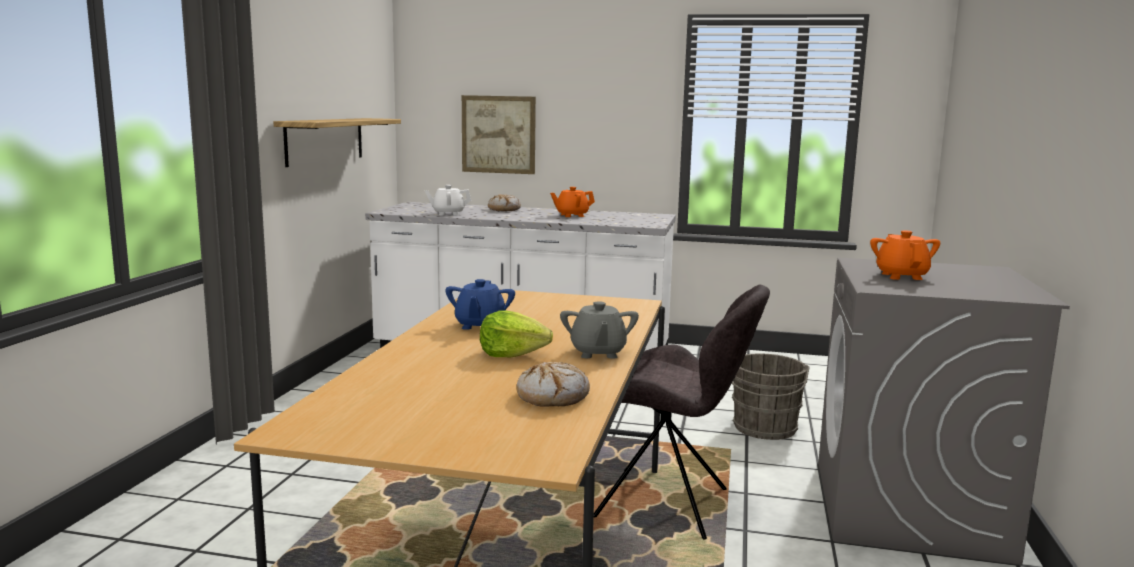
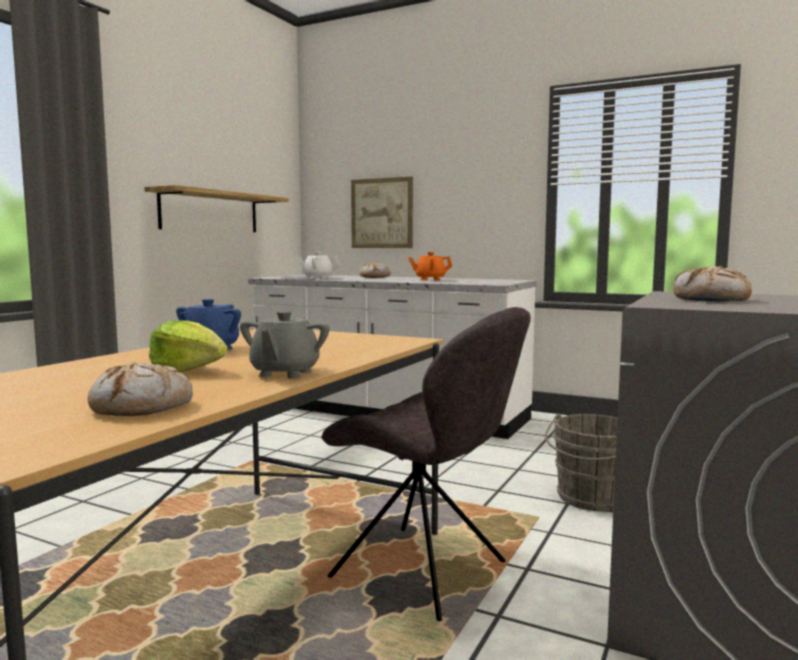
camera: 15 degrees right, 5 degrees down
(901, 276) = (711, 299): orange teapot -> bread

